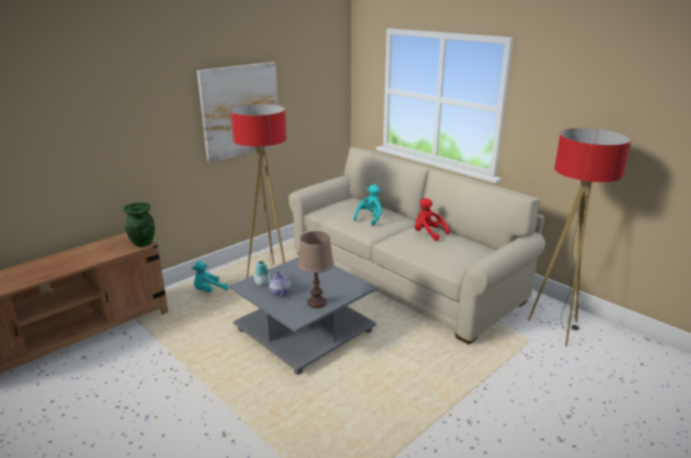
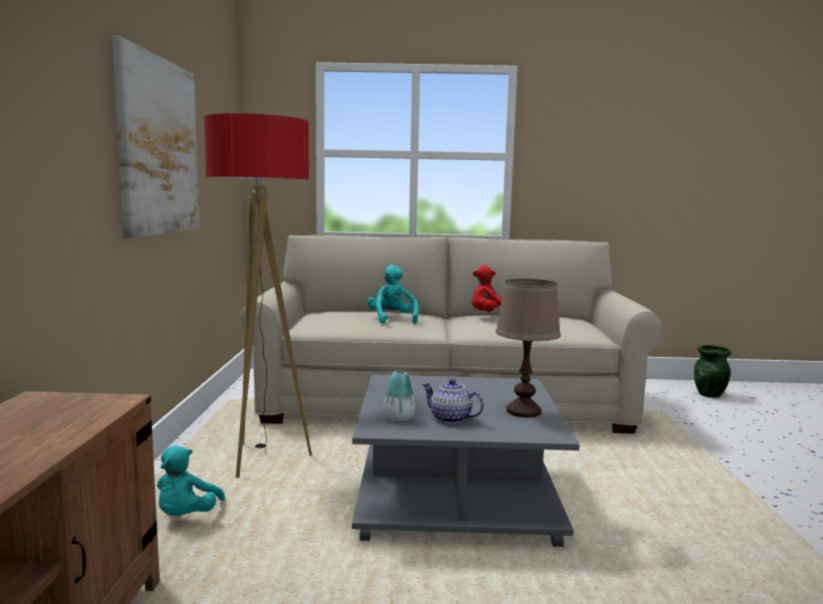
camera: 45 degrees left, 15 degrees down
(142, 243) = (109, 401): green vase -> green vase (710, 394)
(557, 329) = (656, 396): floor lamp -> none

